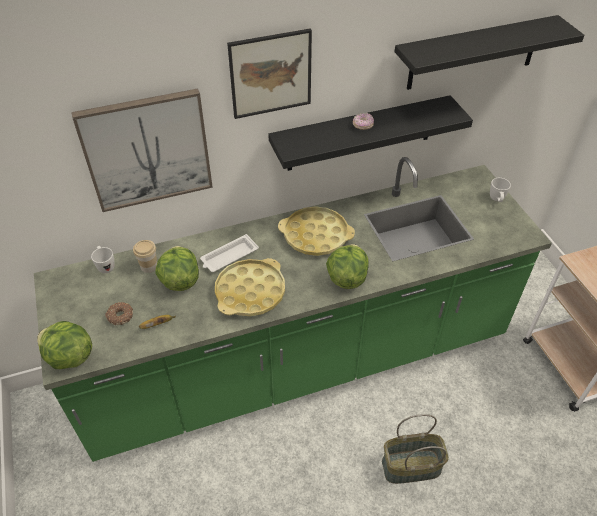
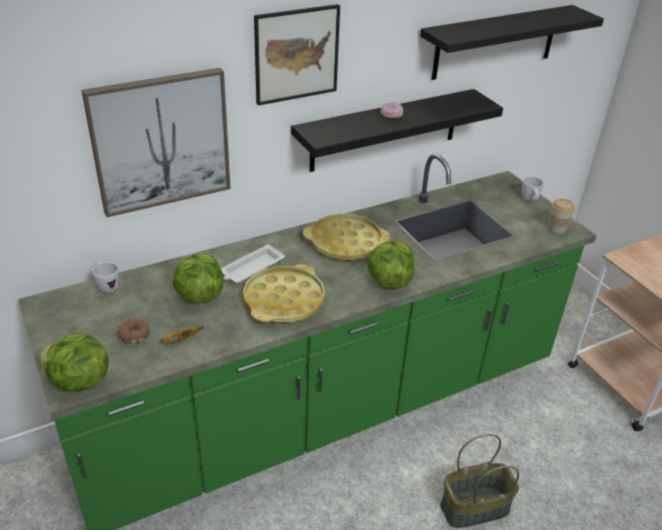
camera: 10 degrees left, 10 degrees down
(149, 266) = (159, 283): cup -> cup (557, 228)

